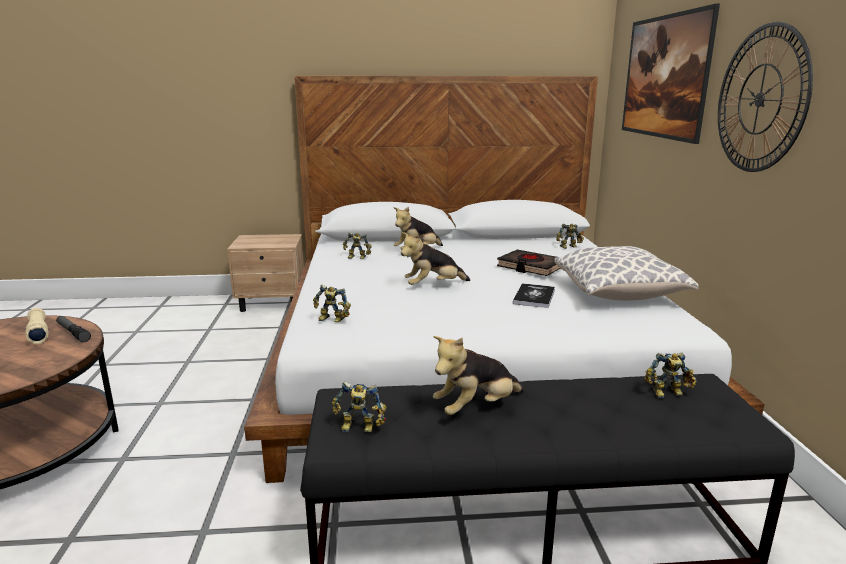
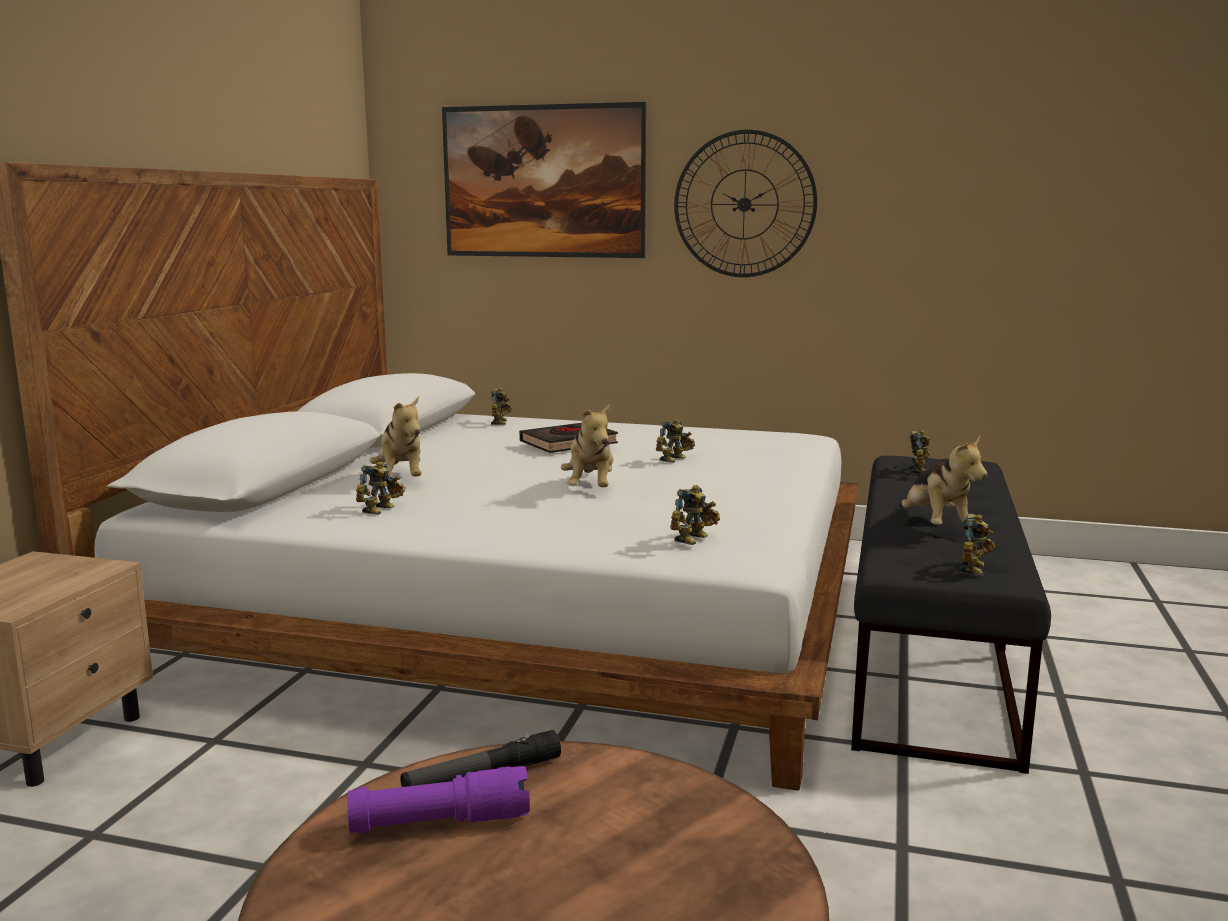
camera: 70 degrees left, 5 degrees down
(38, 333) = (440, 823): beige flashlight -> purple flashlight
(534, 297) = (675, 459): book -> toy robot
(618, 294) = (696, 436): pillow -> none

